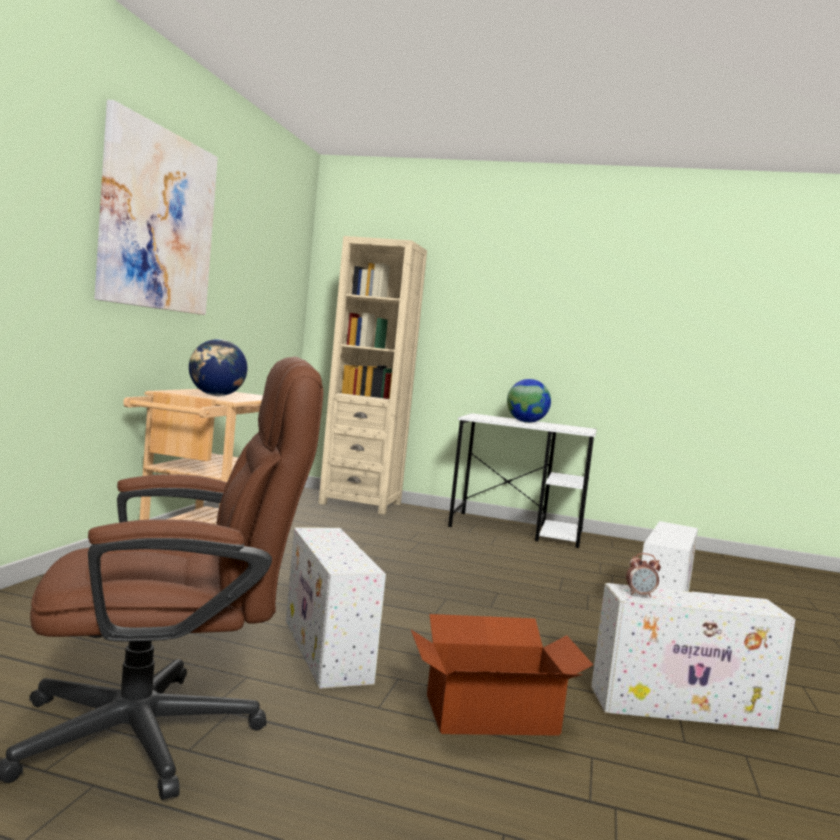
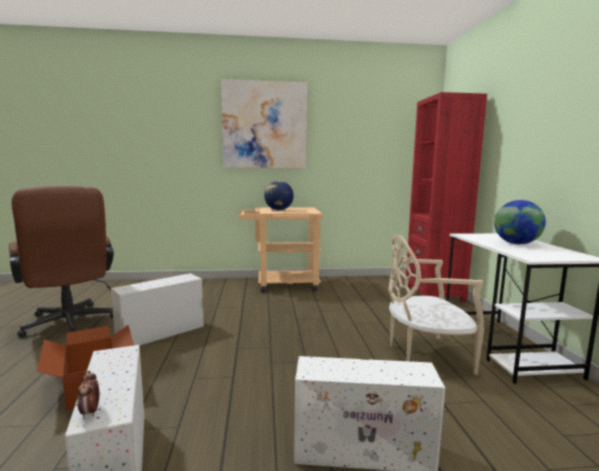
camera: 70 degrees right, 5 degrees up
(360, 503) = (434, 293): beige bookcase -> red bookcase
(514, 552) = (425, 355): none -> beige chair
(640, 595) = (110, 357): alarm clock -> alarm clock (90, 412)

